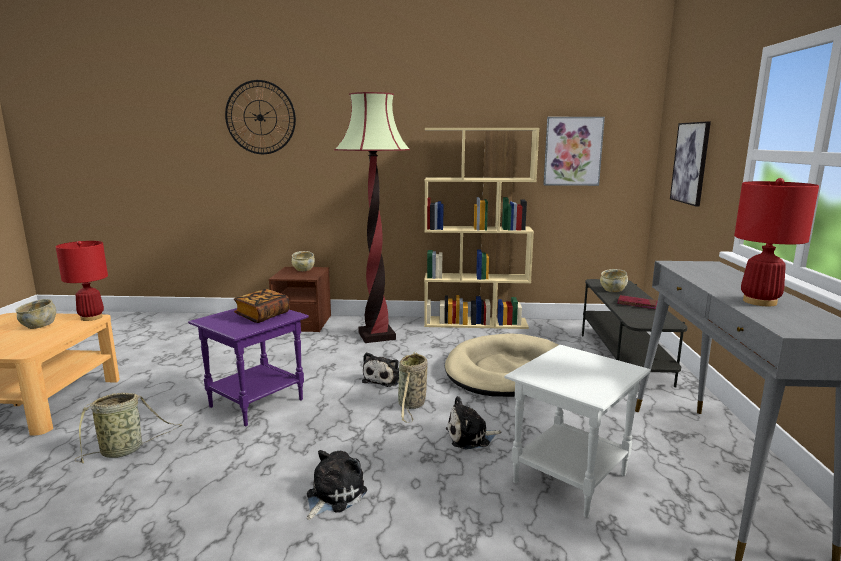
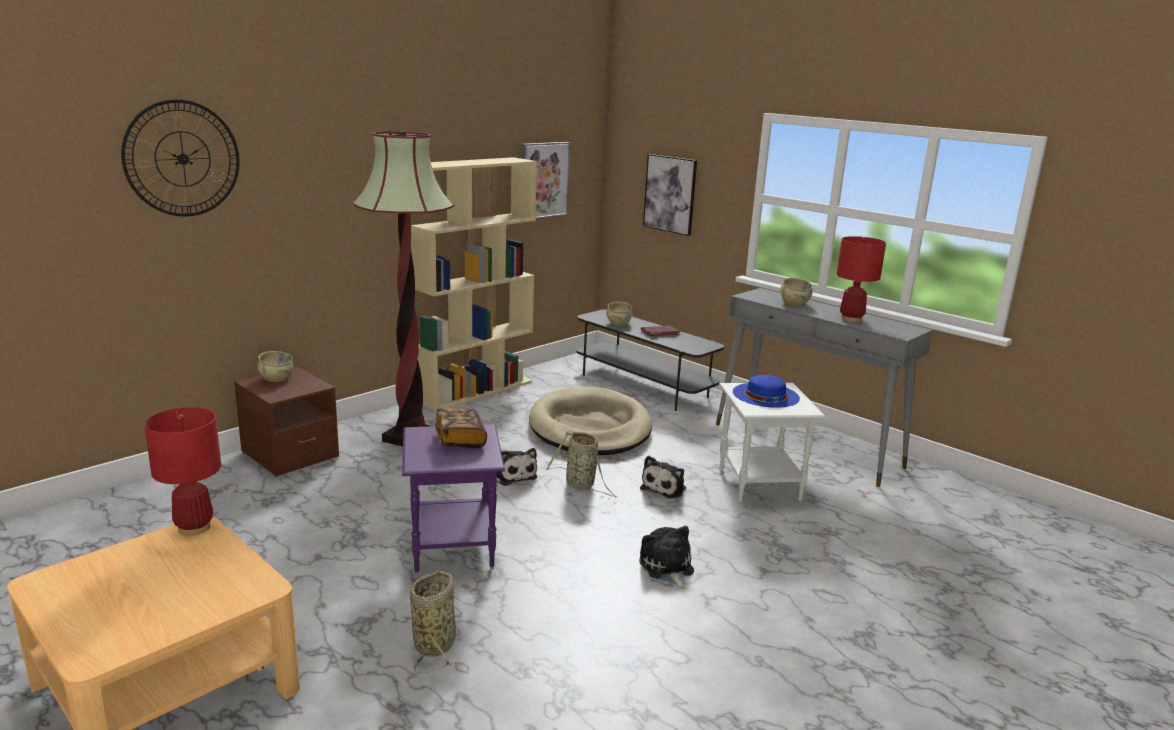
camera: 50 degrees left, 5 degrees up
(39, 325) = (152, 565): beige bowl -> beige bowl (794, 303)
(580, 367) = (766, 395): none -> blue hat

